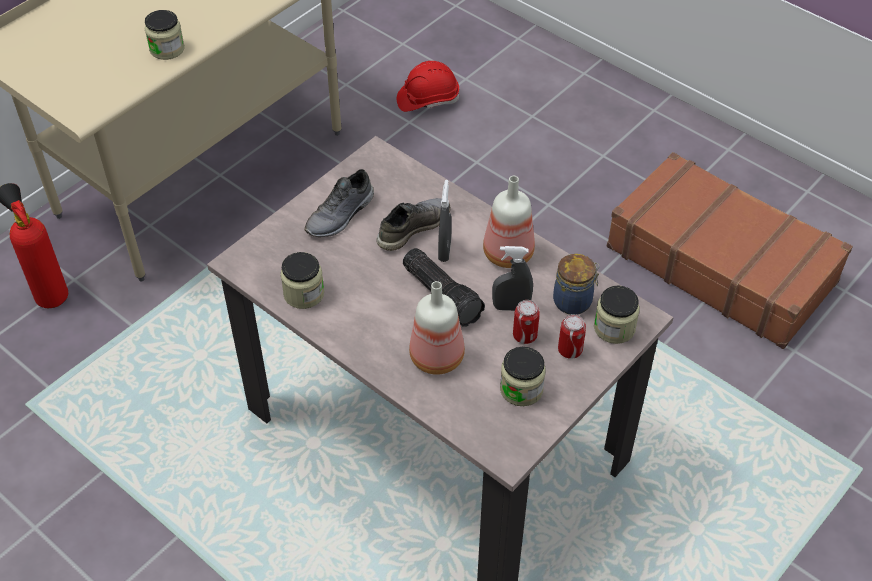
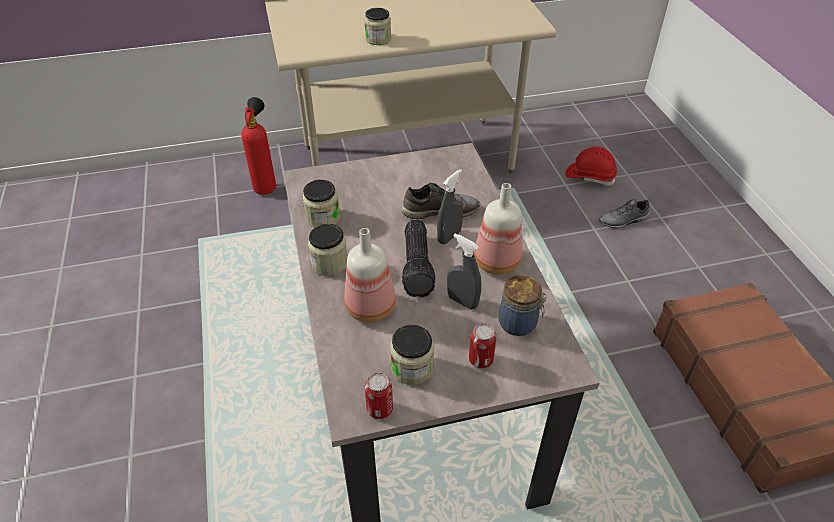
camera: 35 degrees right, 5 degrees down
(341, 215) = (398, 181): grey shoe -> grey shoe (623, 221)
(525, 335) = (453, 328): can -> can (379, 409)
(614, 328) = (535, 363): jar -> jar (329, 263)

